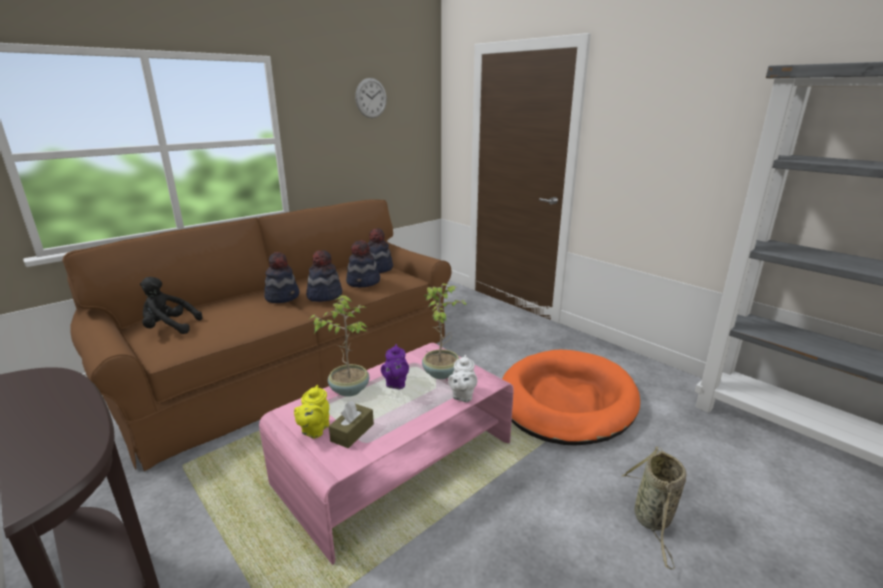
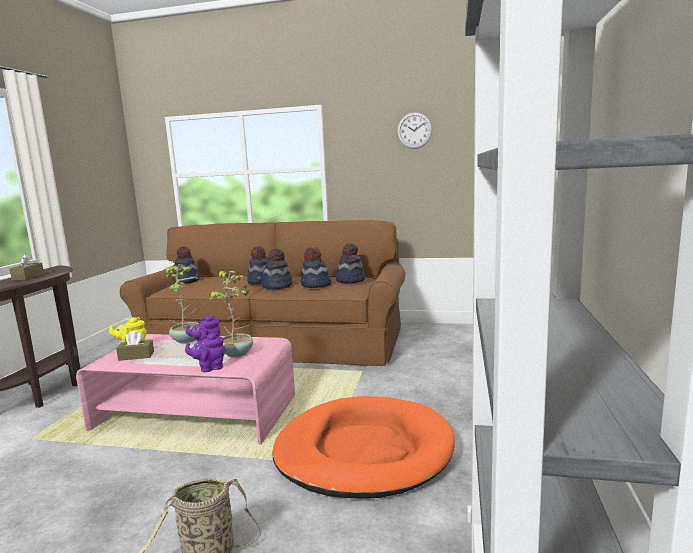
camera: 55 degrees right, 10 degrees down
(51, 412) = (28, 277): none -> brown tissue box
(169, 328) = (187, 281): black plush toy -> hat
(462, 396) = (209, 368): white teapot -> purple teapot

